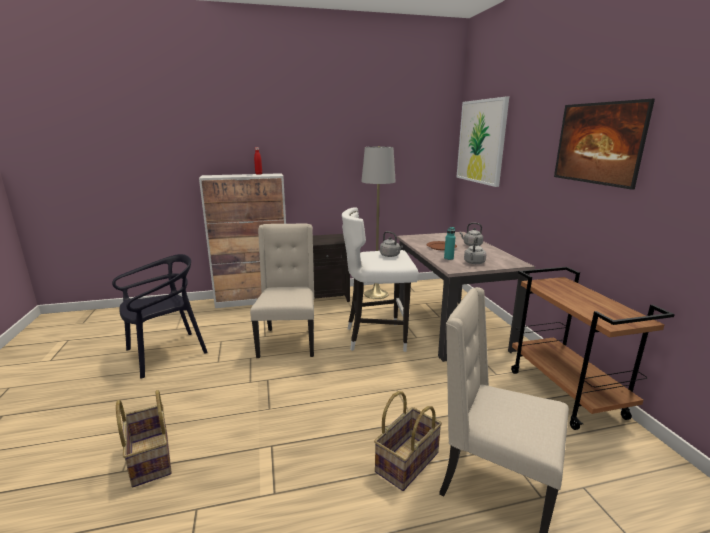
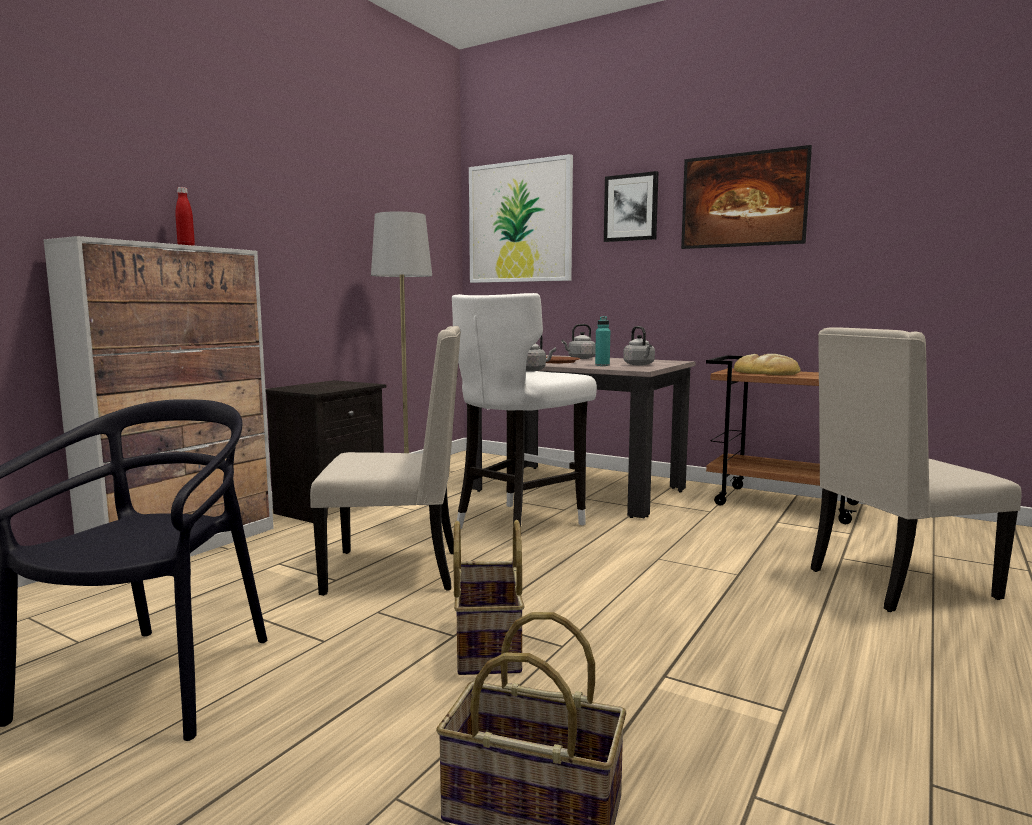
camera: 45 degrees left, 10 degrees down
(288, 341) = (397, 571): beige chair -> beige chair turned 135 degrees clockwise
(406, 461) = (811, 606): basket -> basket (486, 645)
(533, 139) = (631, 207): none -> picture
(568, 291) = (766, 372): none -> bread

